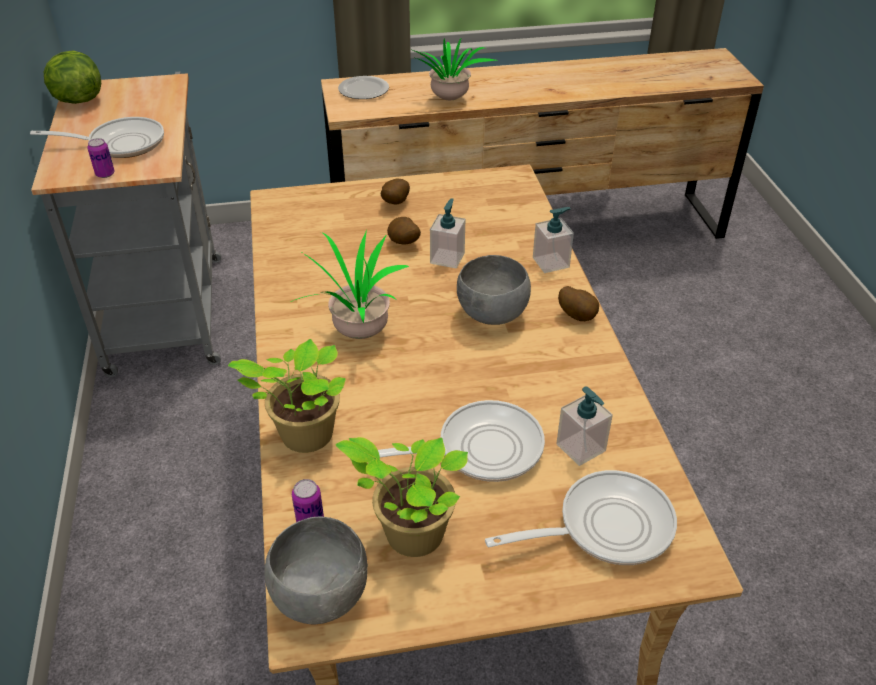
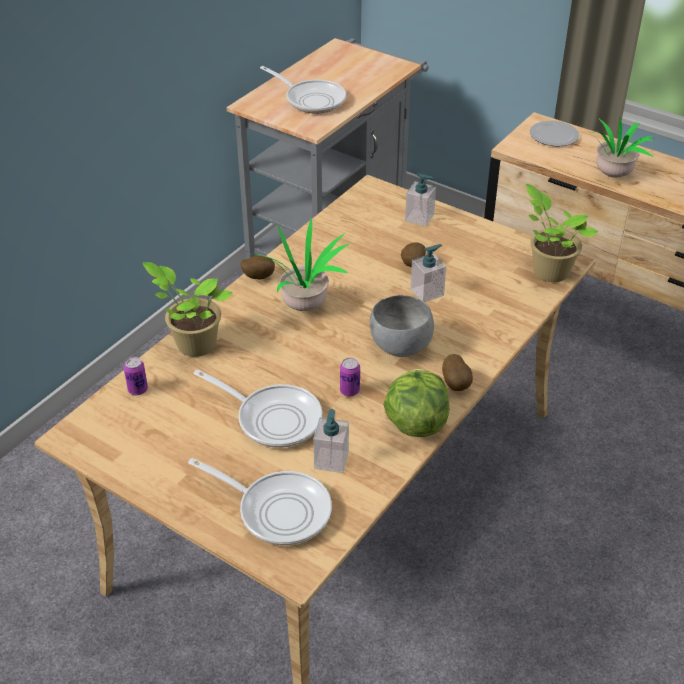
camera: 45 degrees right, 0 degrees up
(77, 100) = (326, 55): lettuce -> lettuce (415, 422)
(105, 174) = (277, 116): can -> can (349, 391)
(320, 594) = (96, 427): grey bowl -> none
(394, 203) = (447, 234): potato -> potato (258, 277)
(409, 534) = (173, 433): potted plant -> potted plant (548, 270)
(551, 262) = (495, 338): soap dispenser -> soap dispenser (419, 218)

